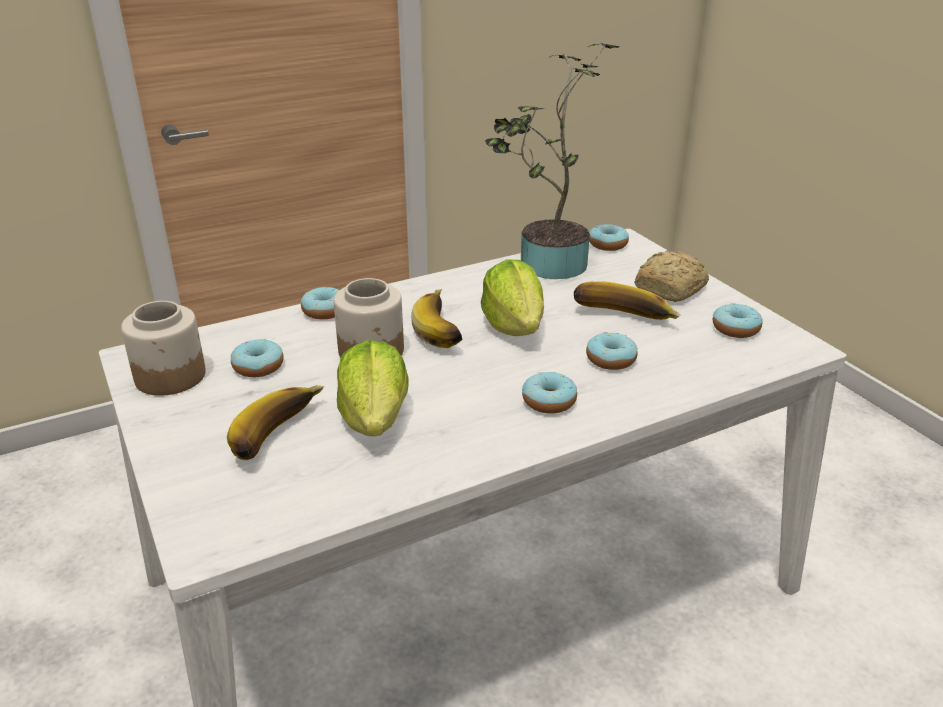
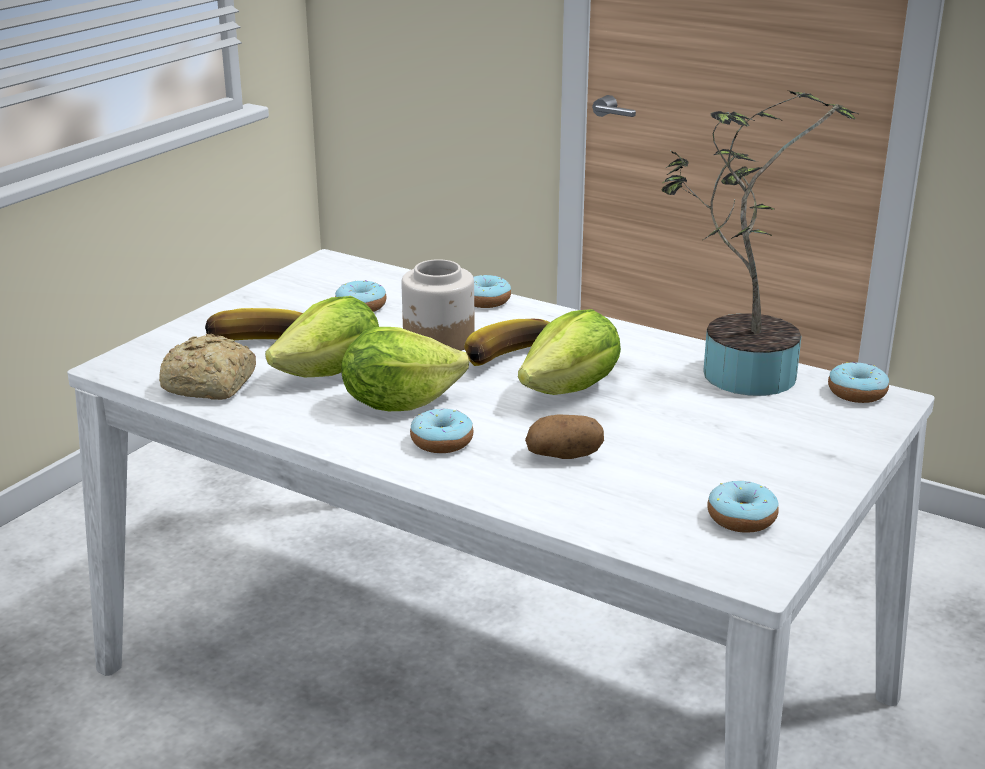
camera: 60 degrees right, 5 degrees down
(171, 376) = (313, 283): jar -> none
(465, 401) = (399, 403): none -> lettuce
(611, 359) = (564, 455): donut -> potato
(622, 319) = (666, 443): banana -> none
(672, 288) = (794, 457): bread -> bread (211, 386)

